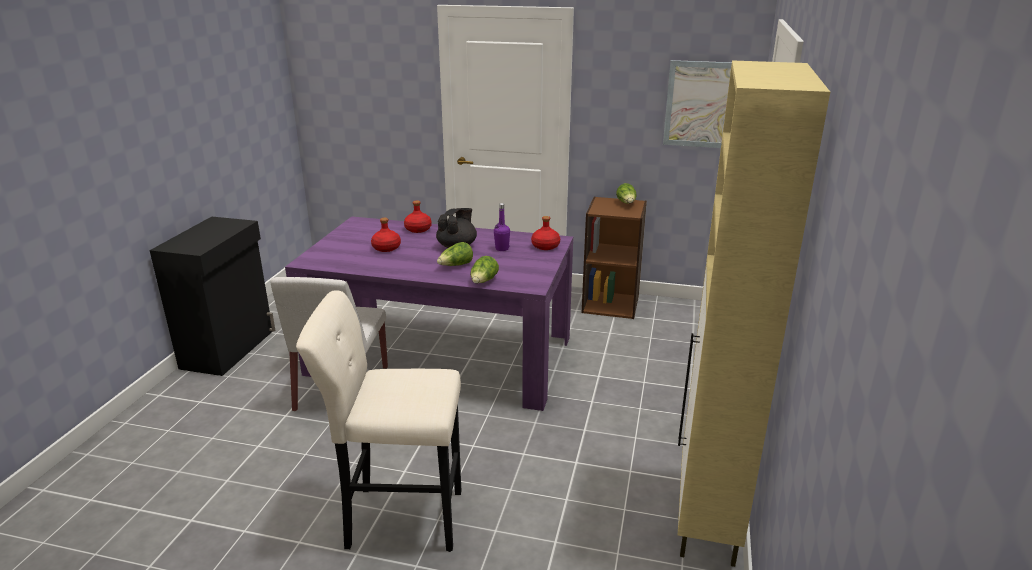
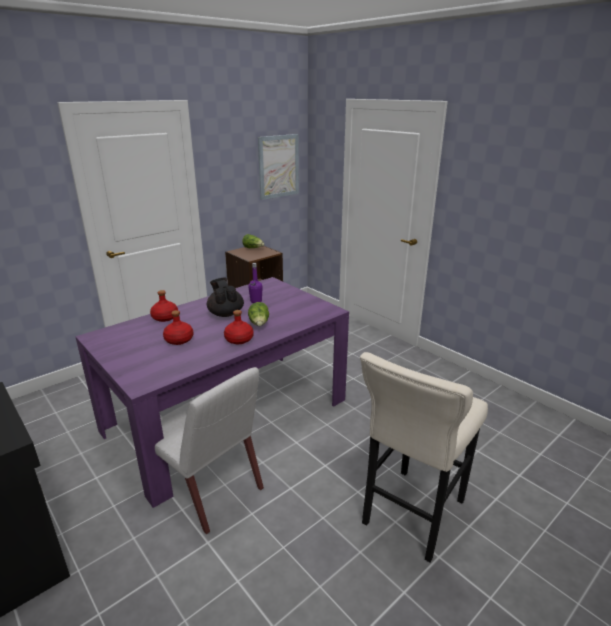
camera: 55 degrees left, 0 degrees up
(483, 281) = (301, 323): lettuce -> none
(545, 246) = (274, 288): red bottle -> red bottle (238, 339)
(707, 517) = (486, 390): beige cabinet -> none

